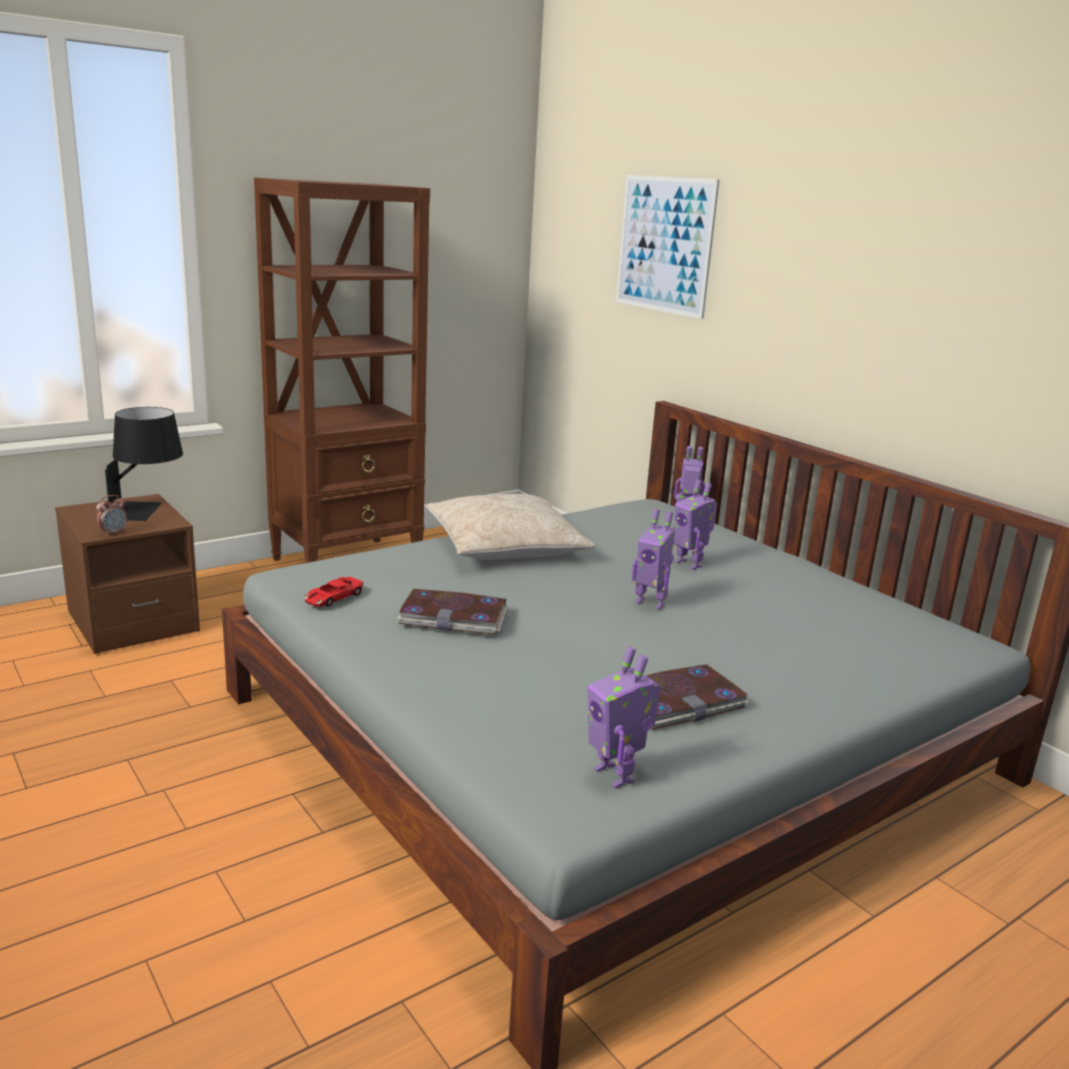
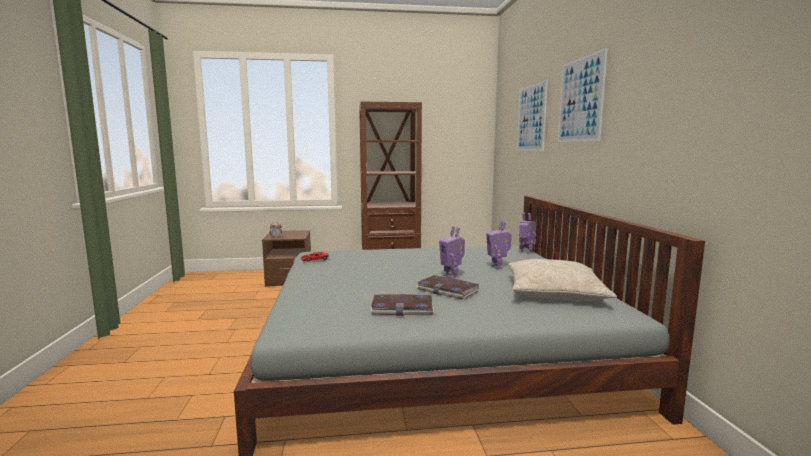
camera: 30 degrees right, 10 degrees down
(148, 511) = (298, 233): black table lamp -> none
(454, 617) = (350, 269): book -> book (447, 290)
(505, 545) = (415, 253): beige pillow -> beige pillow (554, 292)
(616, 774) = (328, 325): toy robot -> none
(817, 245) = (580, 100): none -> picture

